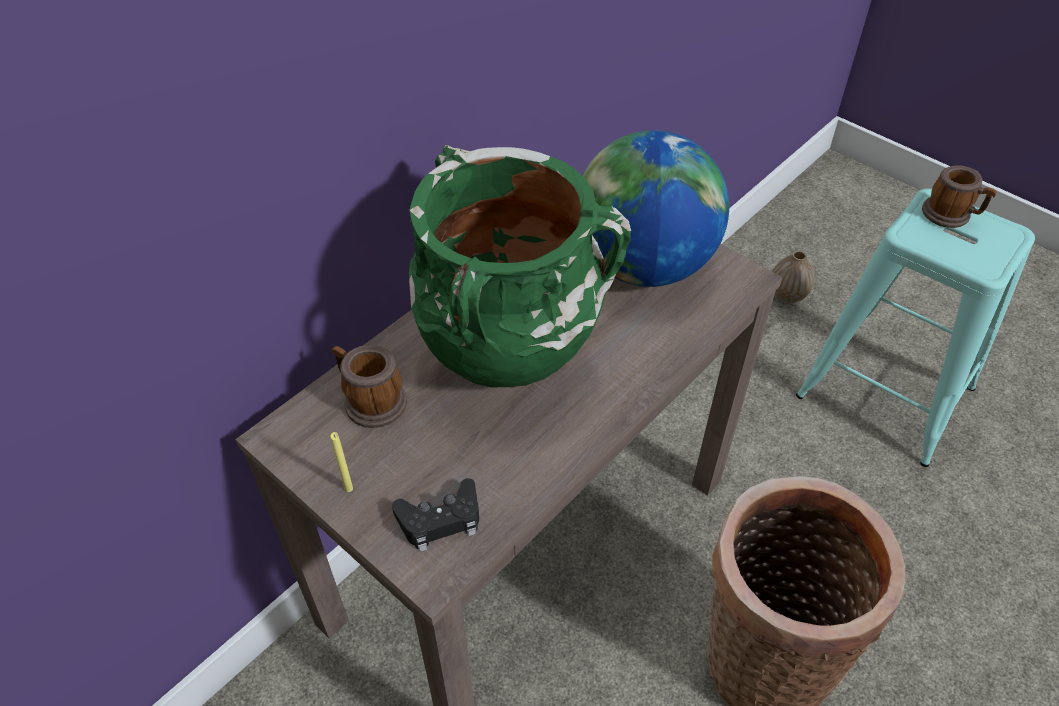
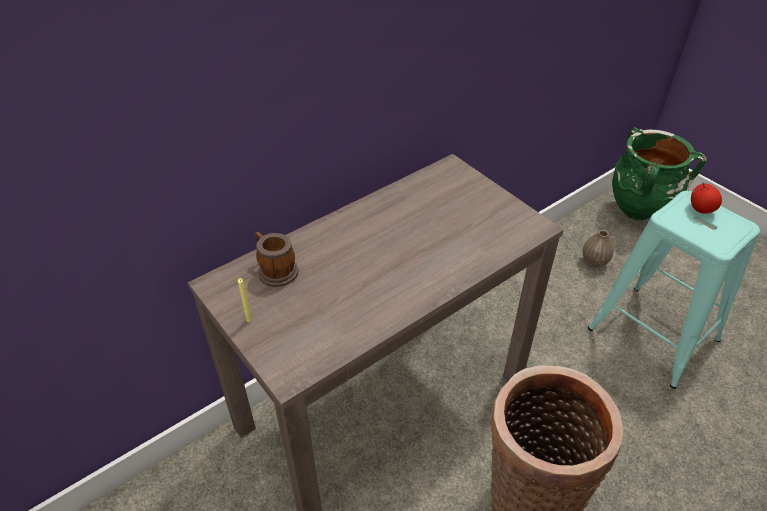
camera: 10 degrees right, 5 degrees down
(440, 520) = (301, 346): black game controller -> none
(511, 365) = (369, 261): green vase -> green vase (638, 213)
(643, 265) = (470, 211): globe -> none
(951, 215) = (701, 209): mug -> apple

